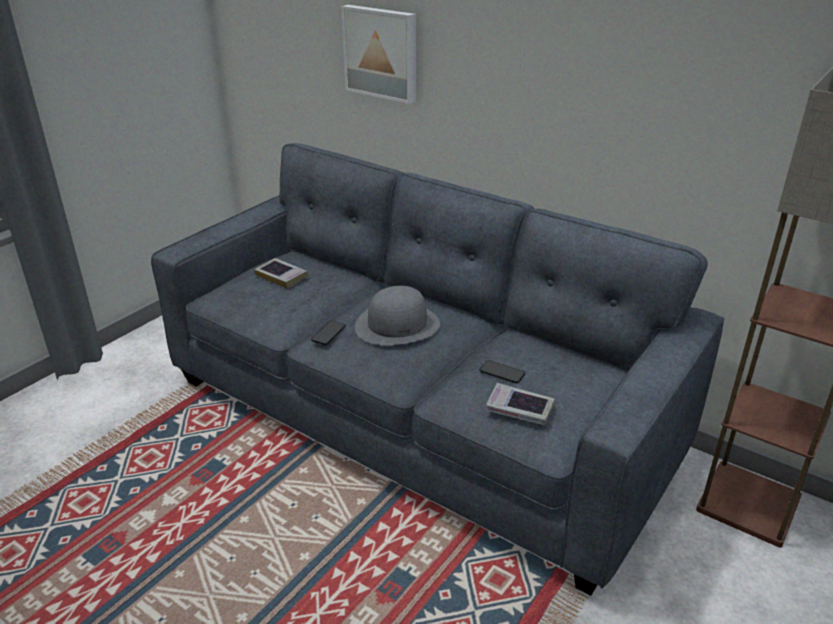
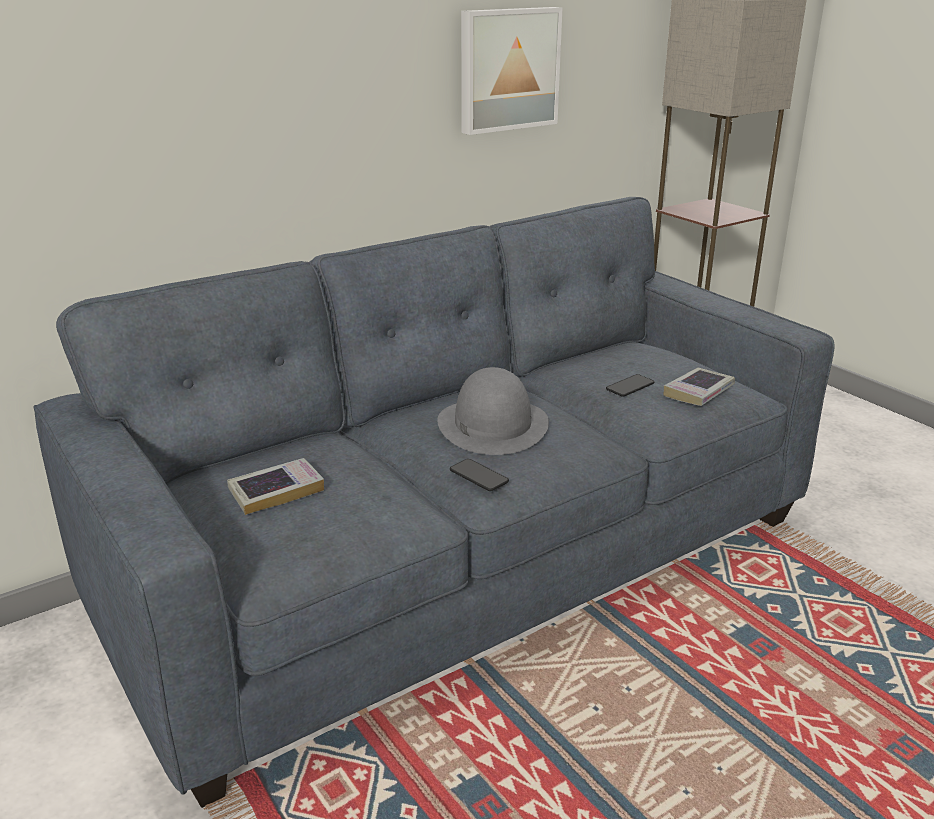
camera: 70 degrees left, 5 degrees down
(382, 53) = (183, 98): picture -> picture (507, 69)

